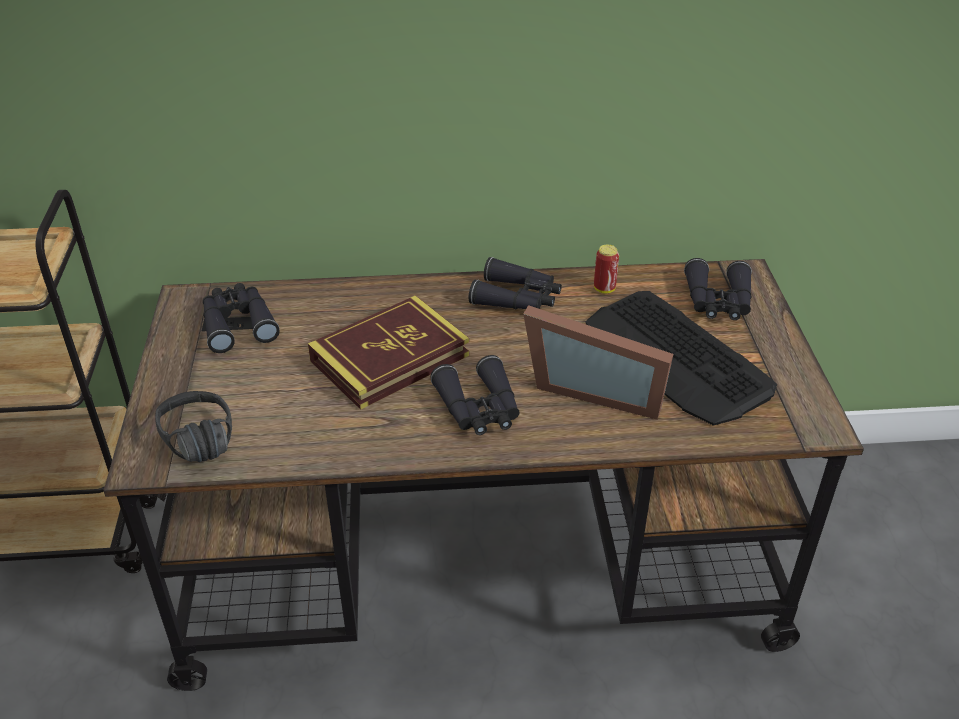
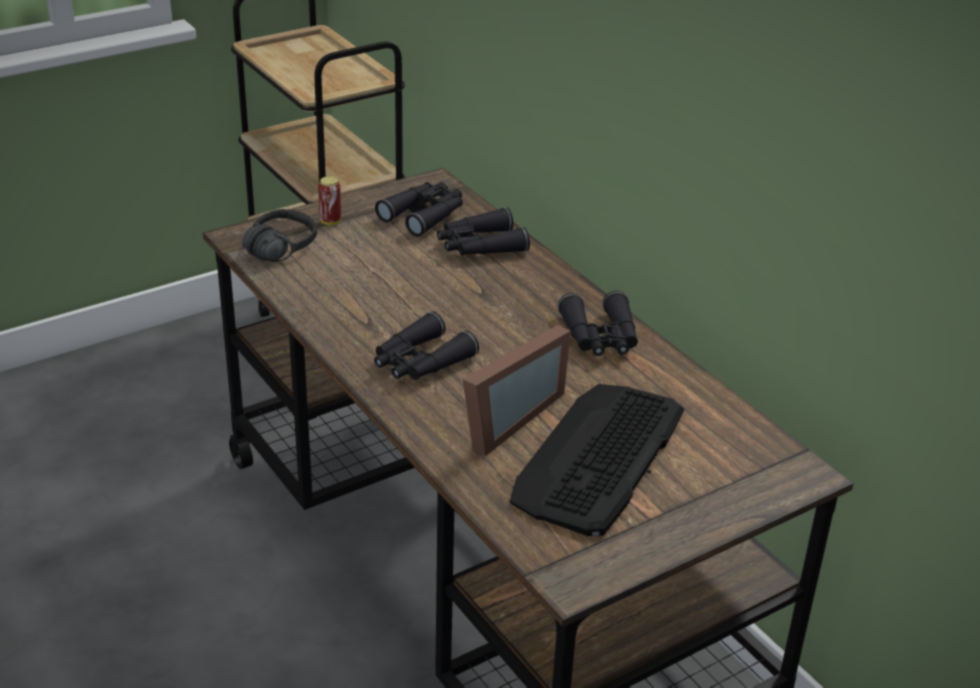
camera: 60 degrees right, 5 degrees down
(390, 358) = (447, 297): book -> none
(595, 389) = (503, 418): picture frame -> picture frame turned 135 degrees counterclockwise
(604, 289) = (670, 384): can -> can (330, 221)
(718, 302) = (726, 465): black binoculars -> black binoculars (479, 246)

